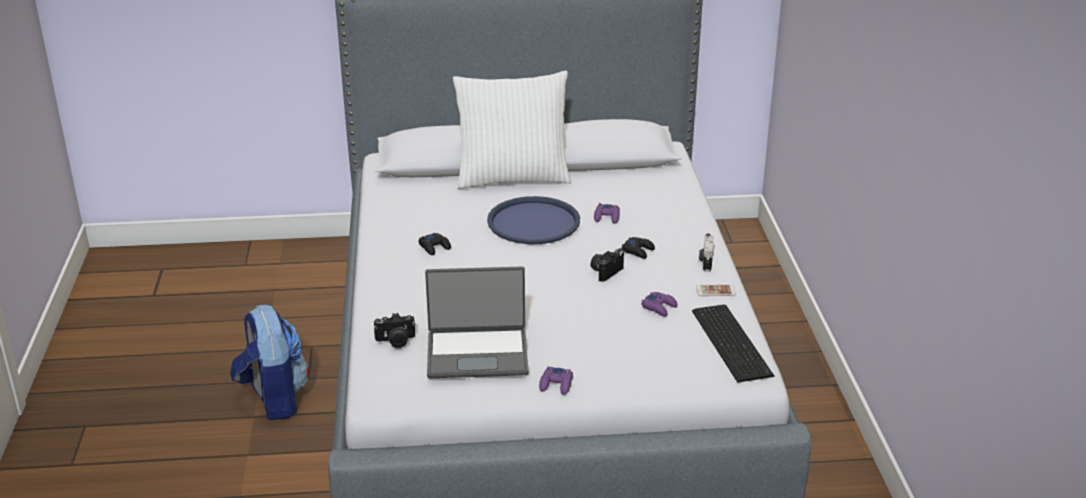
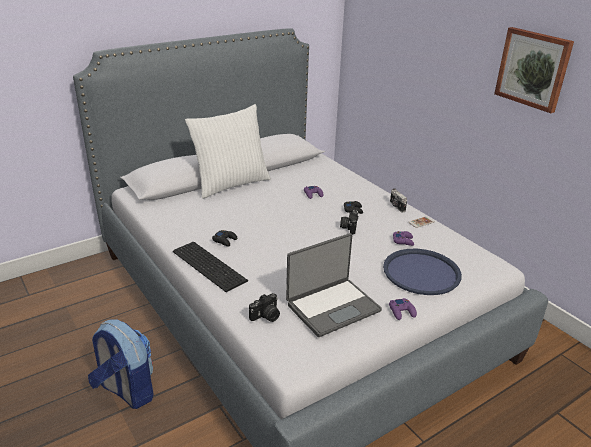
camera: 30 degrees left, 0 degrees up
(533, 222) = (273, 208): blue tray -> blue tray (421, 272)
(733, 341) = (465, 250): keyboard -> keyboard (209, 265)
(905, 93) = (533, 69): none -> picture

